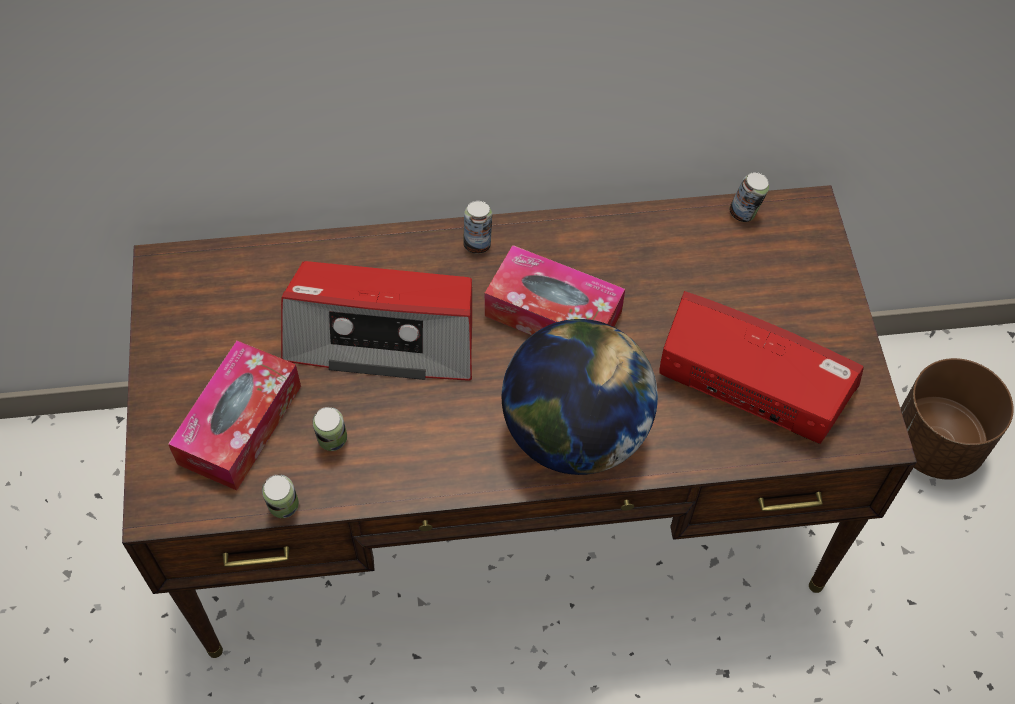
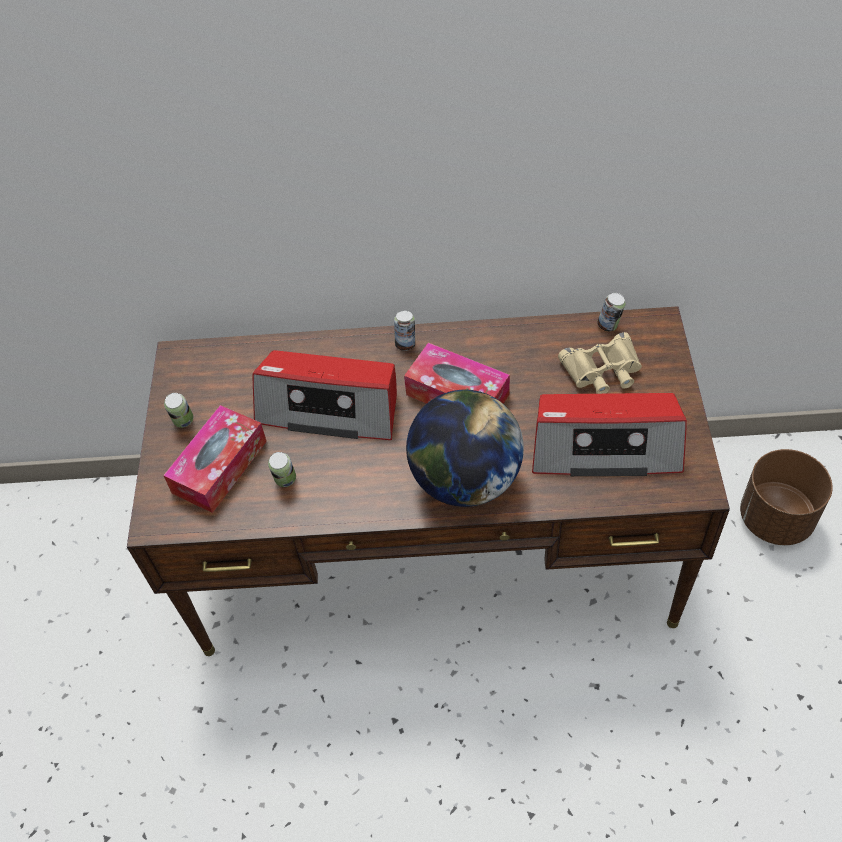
camera: 10 degrees right, 5 degrees down
(284, 508) = (245, 527): can -> can (183, 422)
(741, 276) = (603, 370): none -> beige binoculars
(752, 381) = (605, 446): radio -> radio turned 150 degrees clockwise

